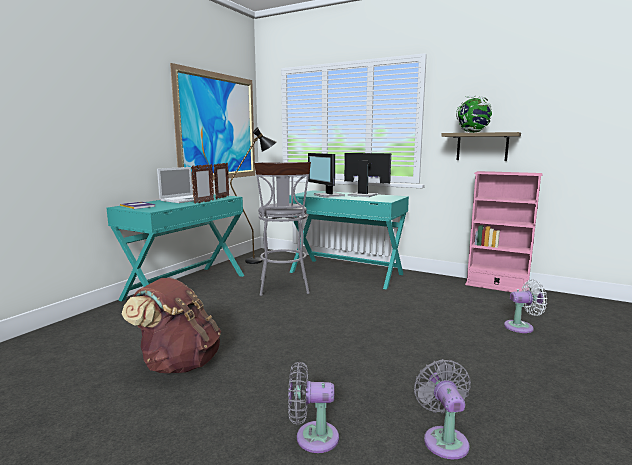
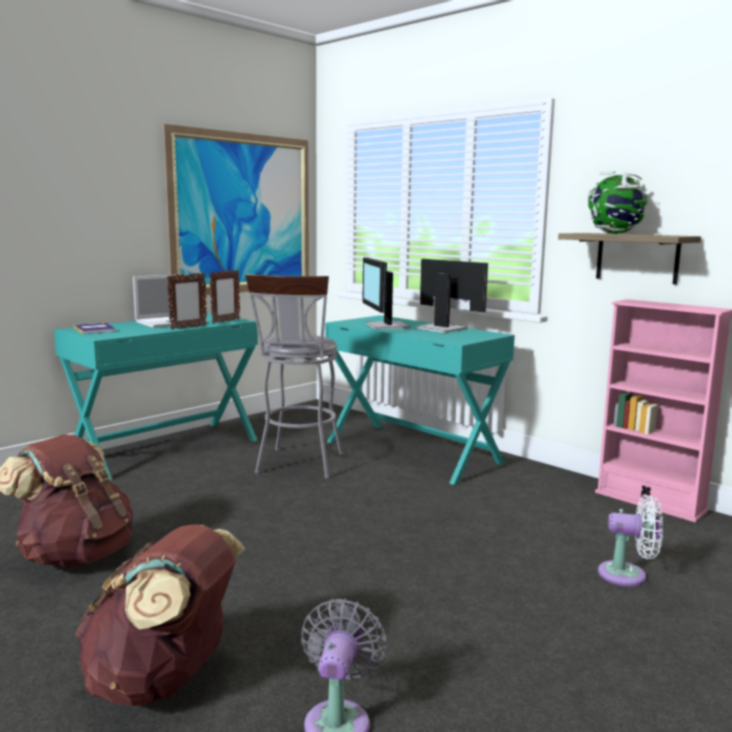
camera: 15 degrees right, 0 degrees up
(260, 260) = (298, 419): black floor lamp -> none
(312, 437) = (163, 680): grey fan -> brown backpack

